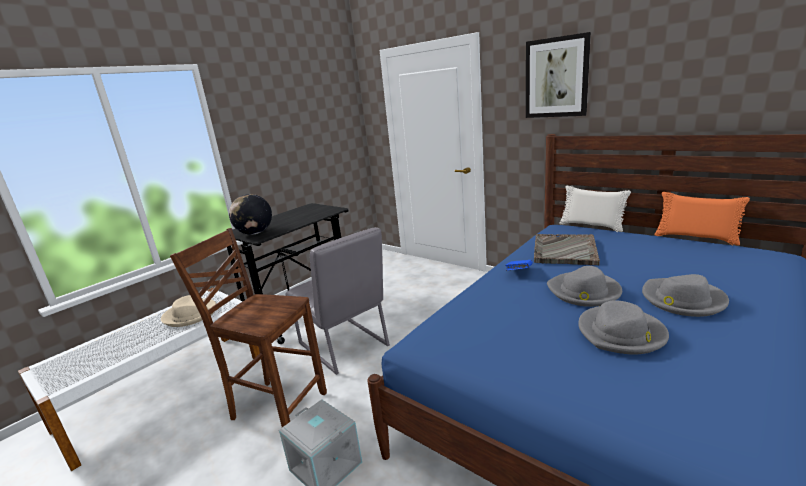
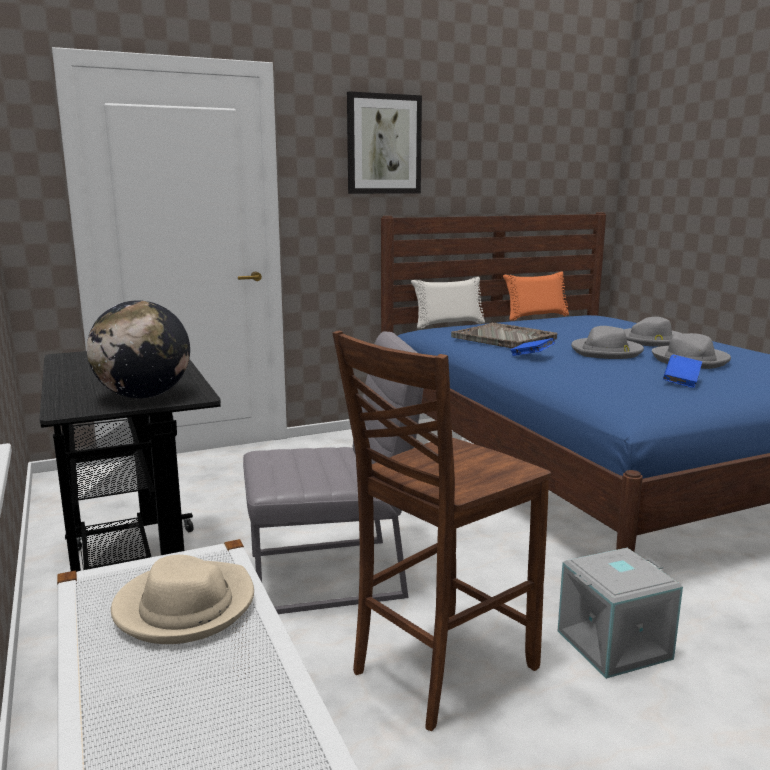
camera: 65 degrees left, 5 degrees down
(522, 342) = (681, 382): none -> blue book

